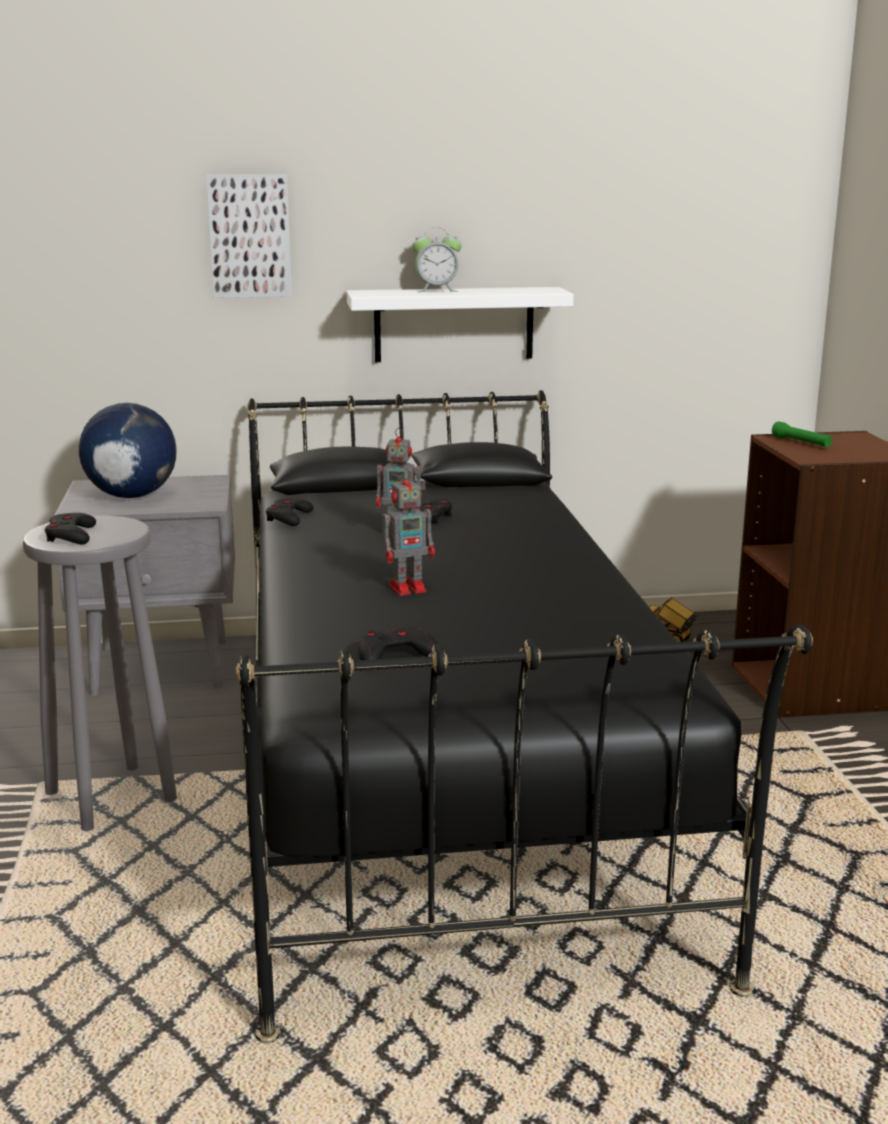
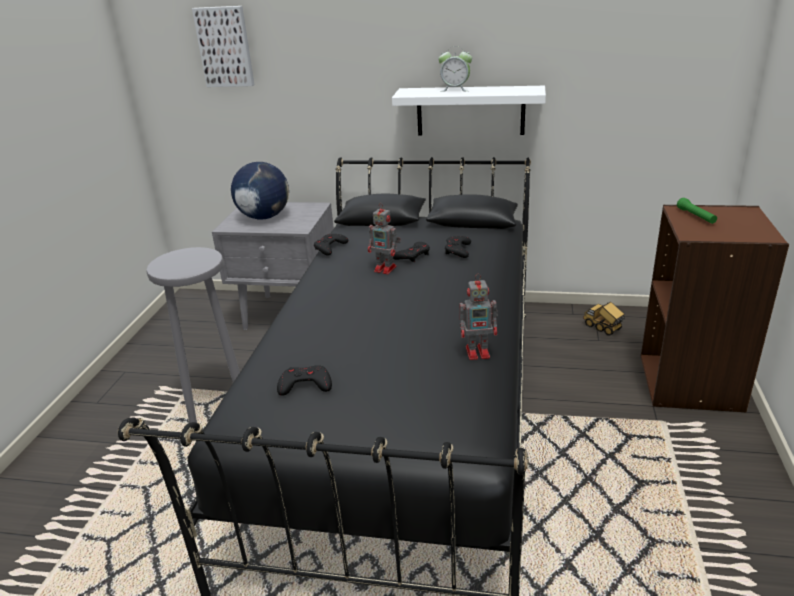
camera: 20 degrees right, 10 degrees up
(71, 536) = (173, 264): black game controller -> black game controller (457, 250)
(249, 236) = (336, 52): picture -> picture (225, 47)
(409, 588) = (356, 321): toy robot -> toy robot (479, 352)

